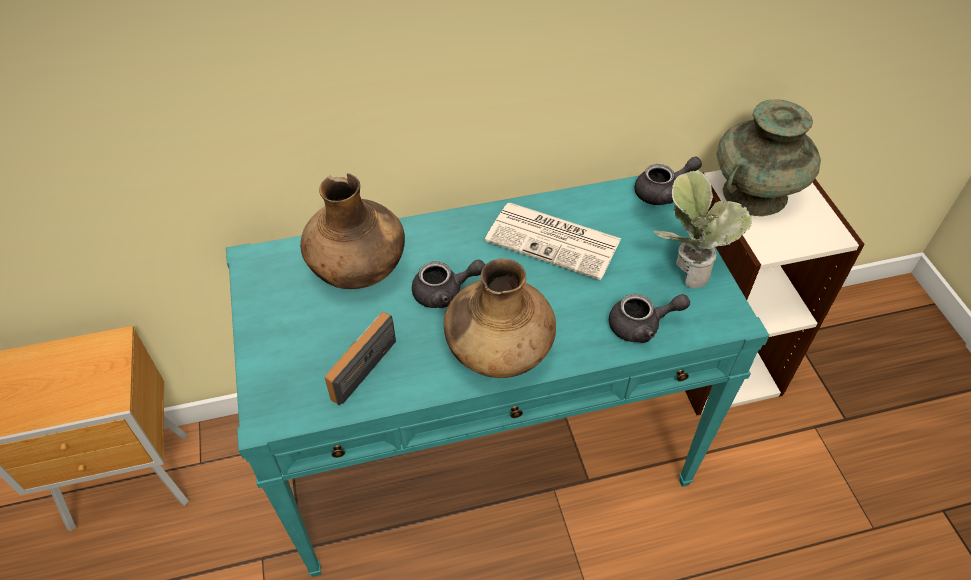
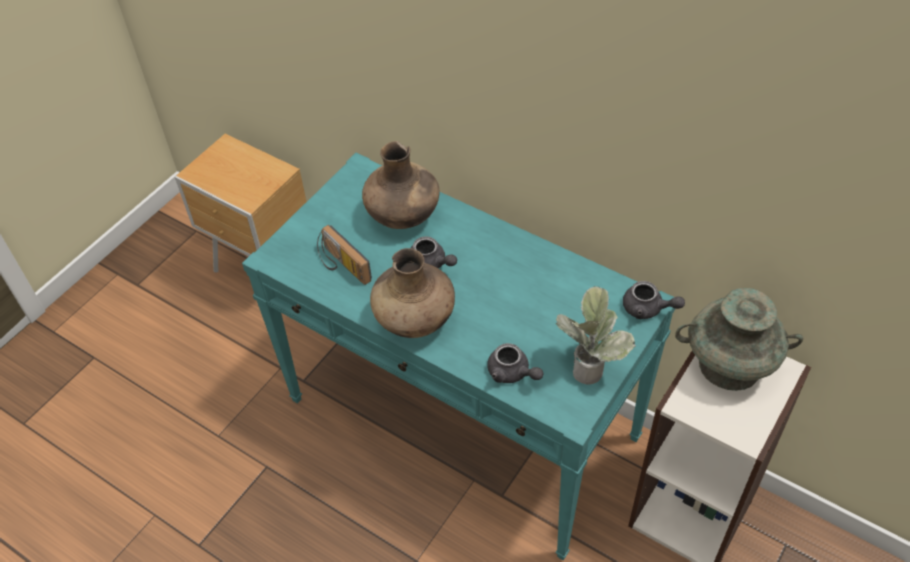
camera: 50 degrees right, 0 degrees up
(359, 363) = (341, 266): radio -> radio turned 120 degrees counterclockwise
(555, 240) = (533, 284): newspaper -> none

